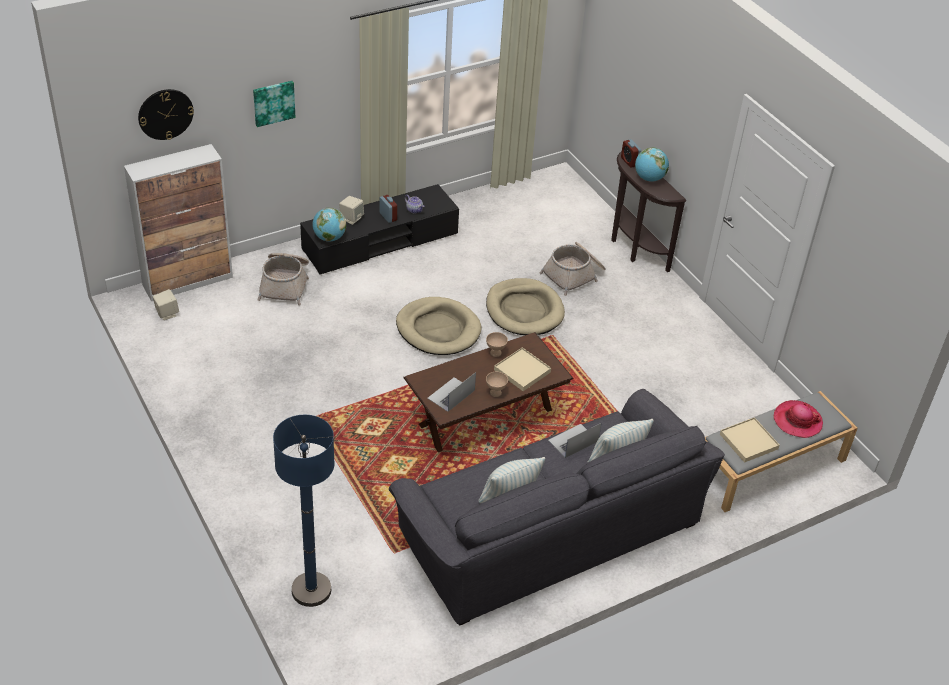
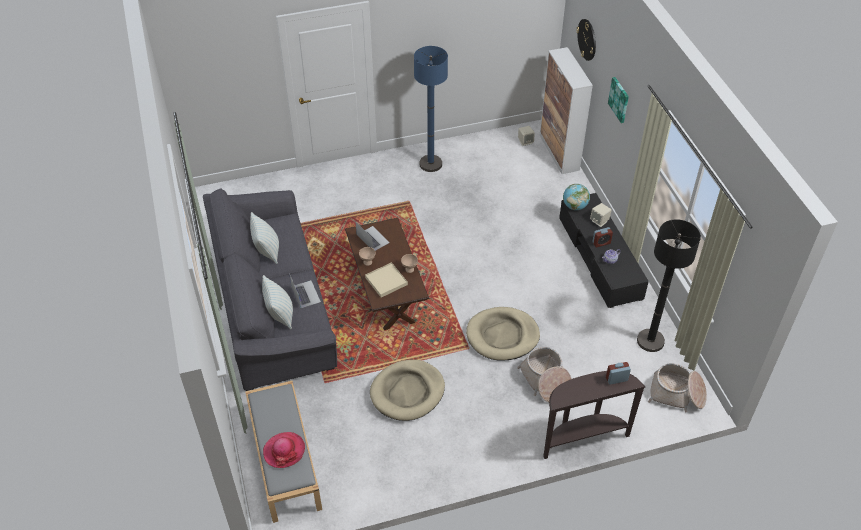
camera: 105 degrees right, 5 degrees up
(285, 284) = (551, 200): basket -> basket (677, 394)
(311, 590) = (269, 189): blue floor lamp -> blue floor lamp (430, 164)
(438, 329) = (487, 278): beige dog bed -> beige dog bed (407, 392)
(493, 206) = (650, 341): none -> black floor lamp
(649, 178) = (587, 388): globe -> none
(748, 441) = (273, 408): beige tray -> none

